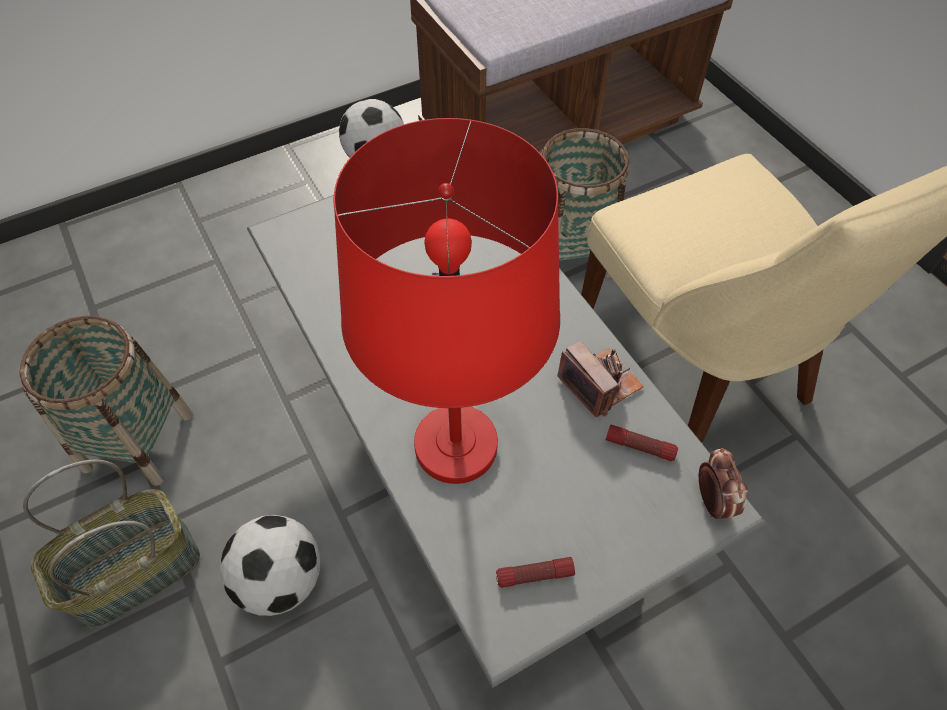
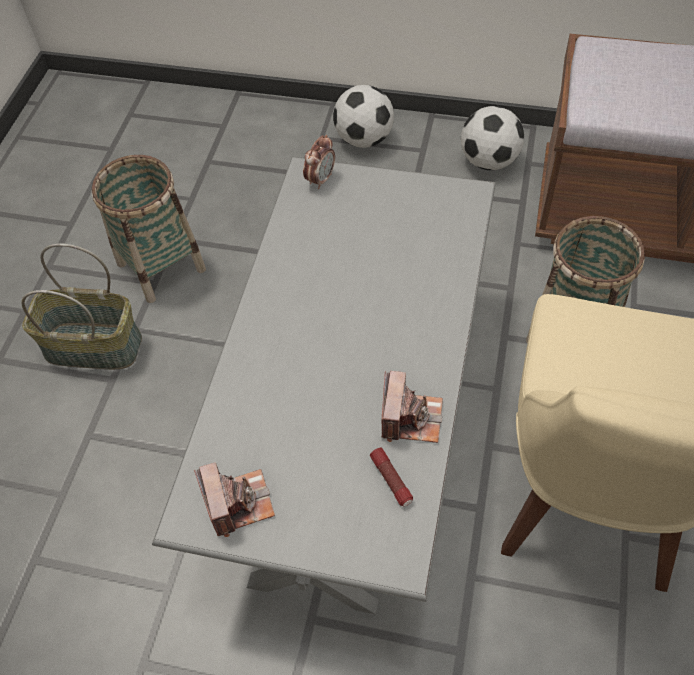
camera: 45 degrees right, 0 degrees up
(281, 580) = (163, 414): football -> football (364, 139)
(457, 447) = (274, 388): red table lamp -> none
(534, 575) = (238, 503): flashlight -> camera
(712, 501) = (401, 554): alarm clock -> alarm clock (320, 179)

